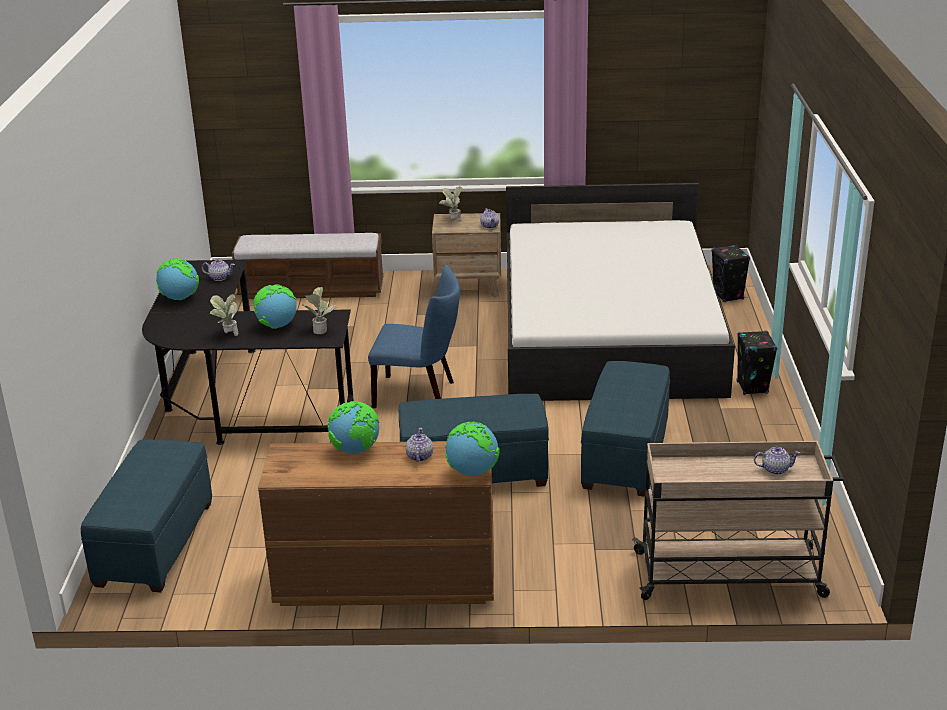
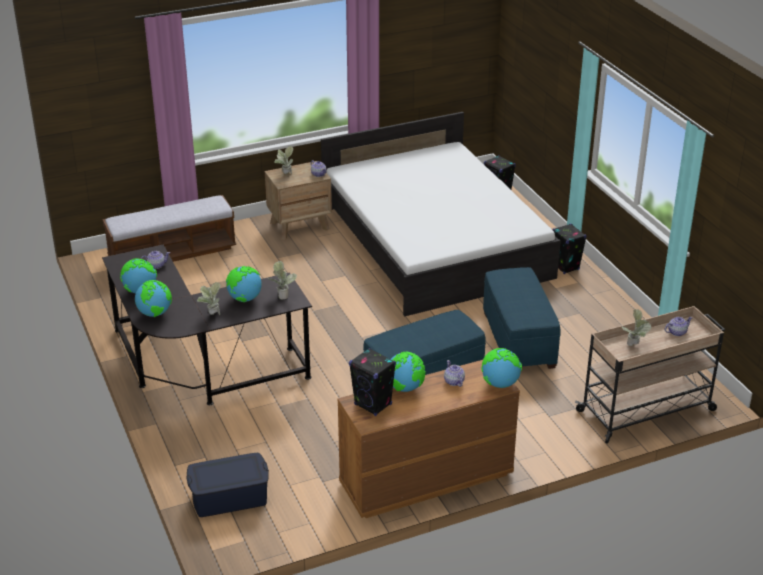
camera: 25 degrees left, 5 degrees up
(154, 543) = (229, 497): blue ottoman -> blue storage box
(172, 322) = (155, 314): none -> globe
(302, 459) = (373, 405): none -> black speaker
(419, 394) = (333, 325): blue chair -> none
(702, 472) = (634, 345): none -> potted plant

